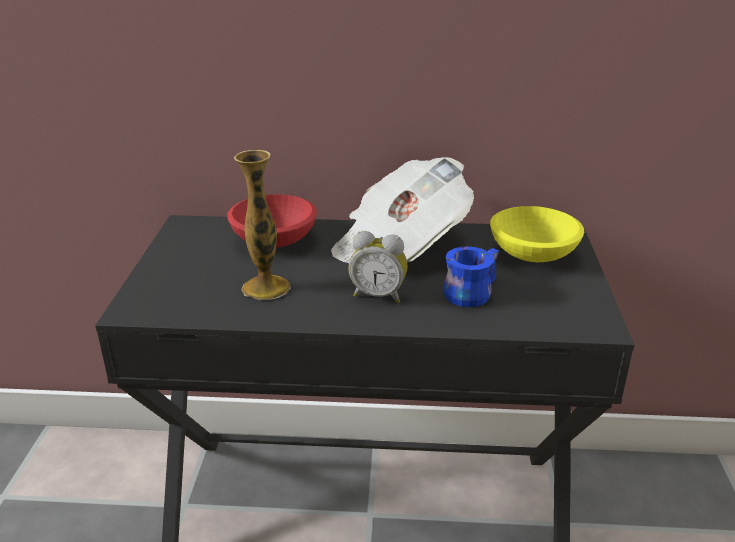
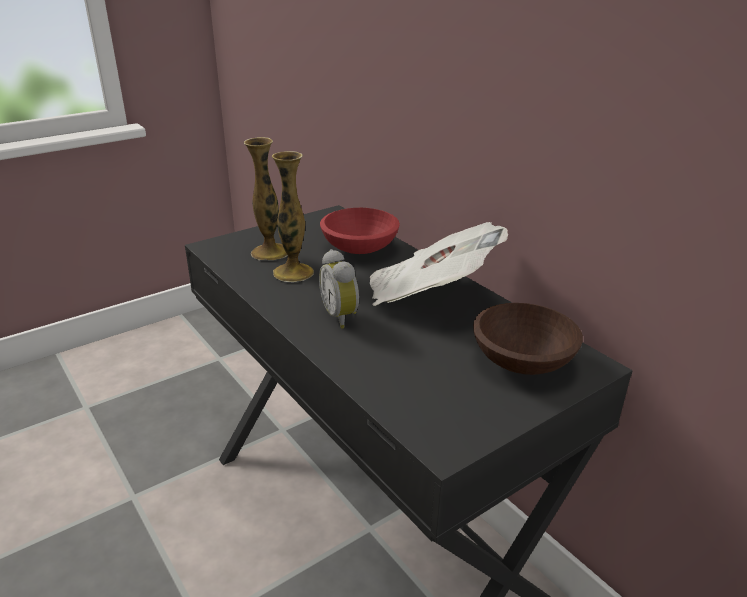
camera: 50 degrees right, 0 degrees up
(205, 283) = (270, 252): none -> vase
(468, 291) = (406, 352): blue mug -> none
(533, 253) = (524, 360): yellow bowl -> brown bowl

